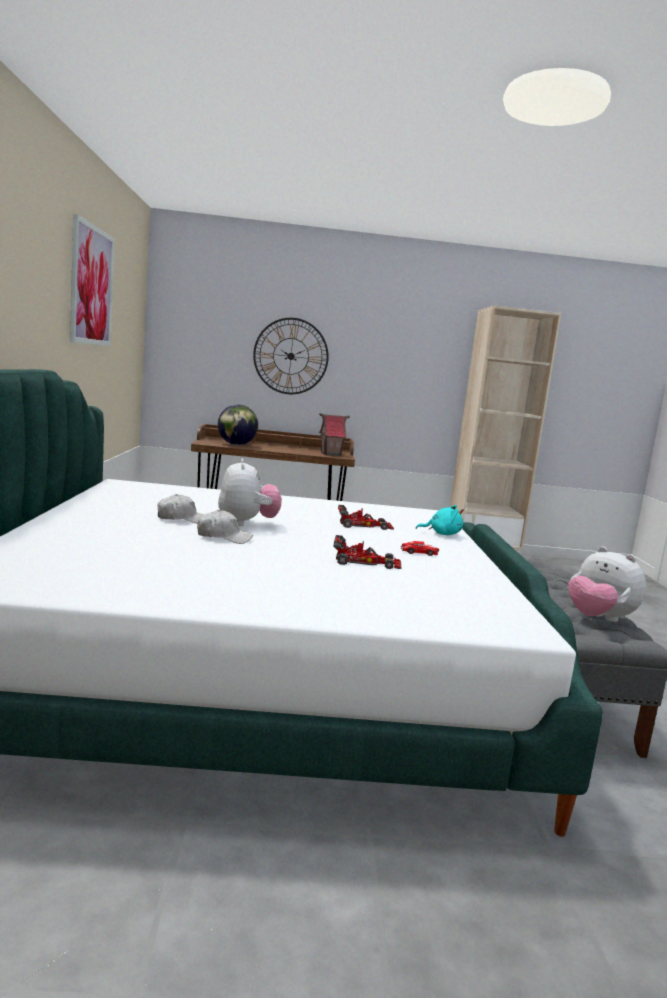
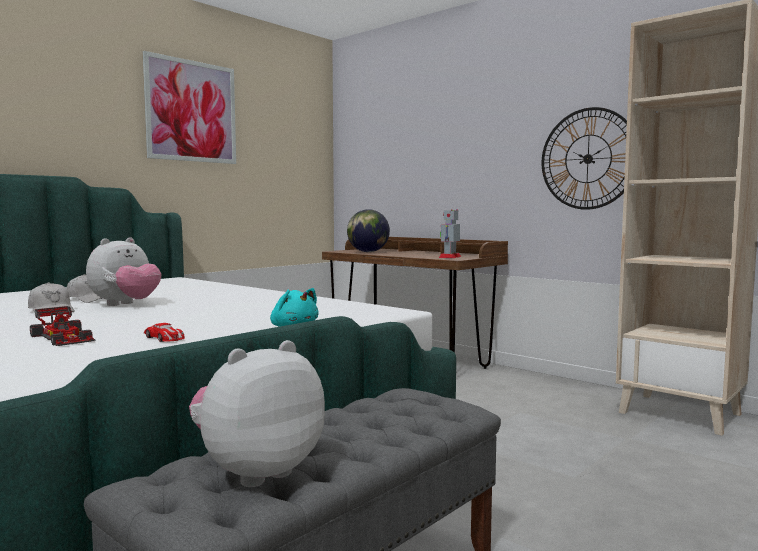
camera: 45 degrees right, 5 degrees down
(291, 356) = (444, 153): wall clock -> wall clock (588, 159)
(330, 454) = (450, 257): toy house -> toy robot
(364, 525) = (237, 314): toy car -> none
(598, 619) = (256, 471): plush toy -> plush toy turned 45 degrees clockwise

